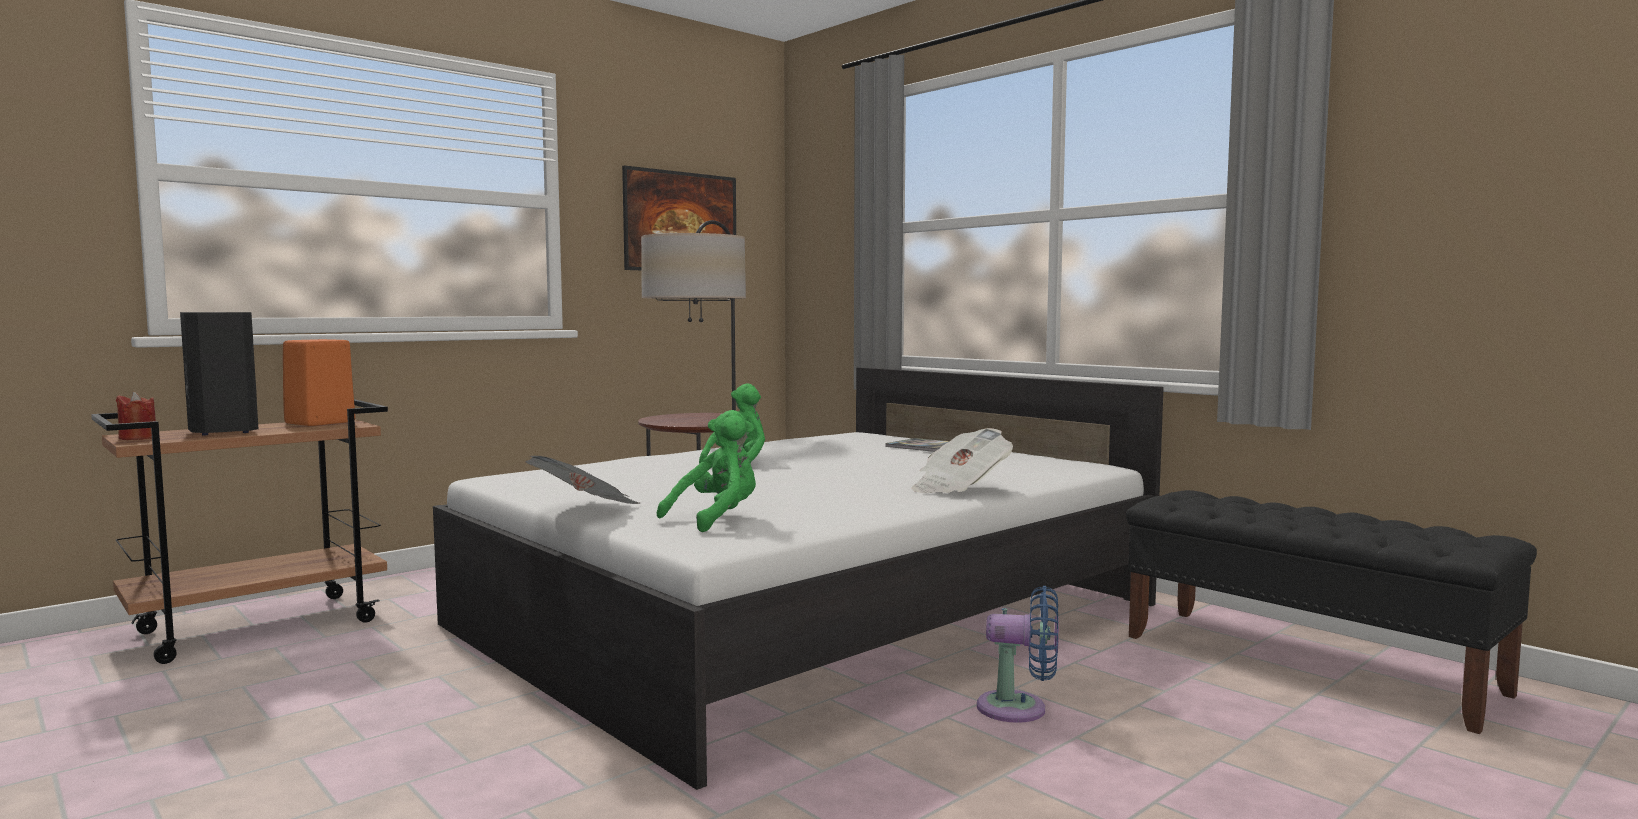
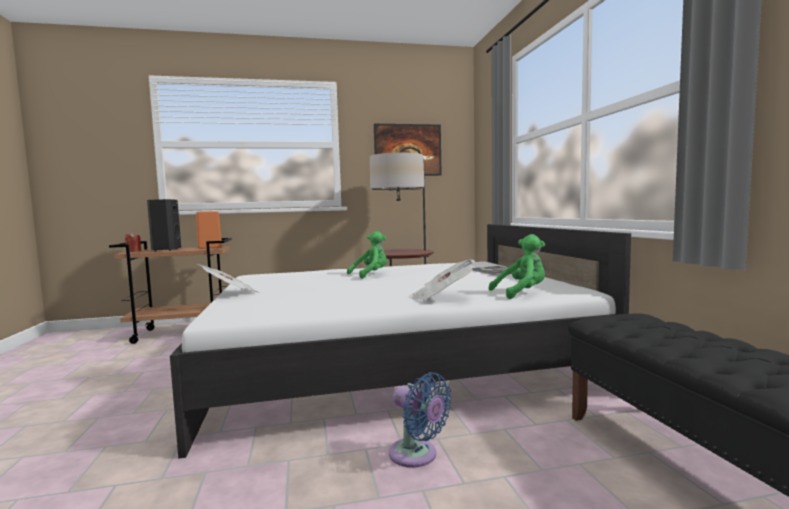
camera: 30 degrees right, 0 degrees up
(717, 519) = (264, 303): green plush toy -> green plush toy (521, 293)

